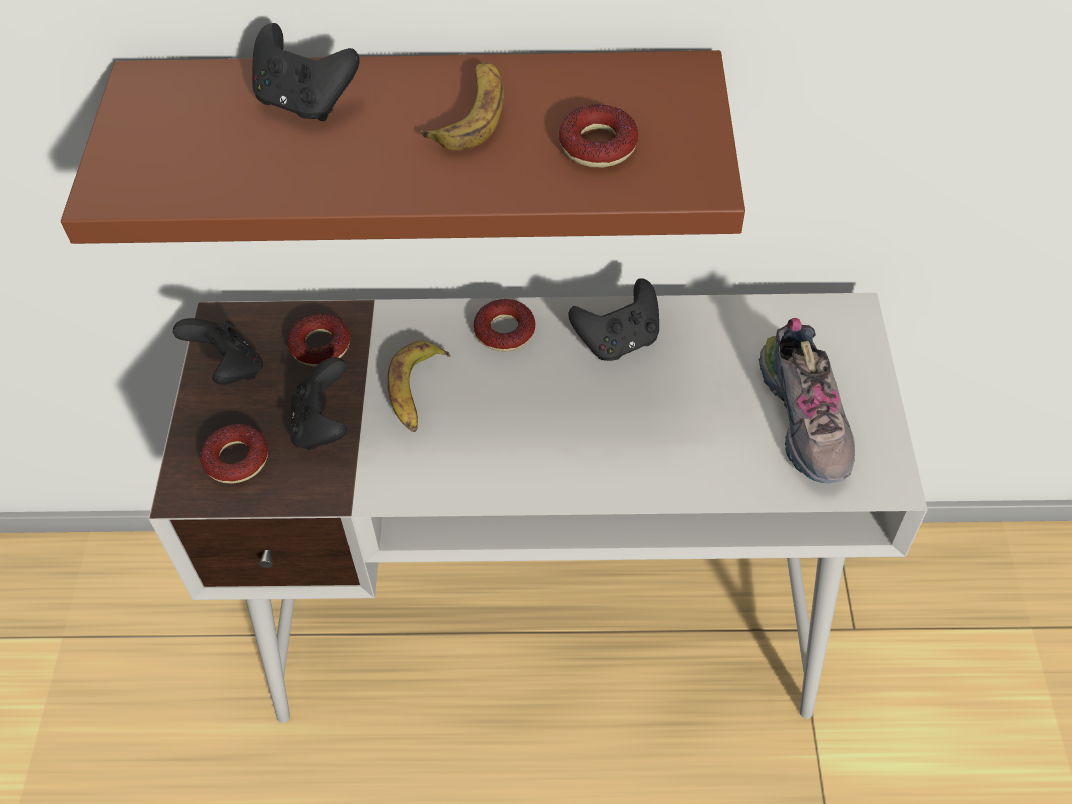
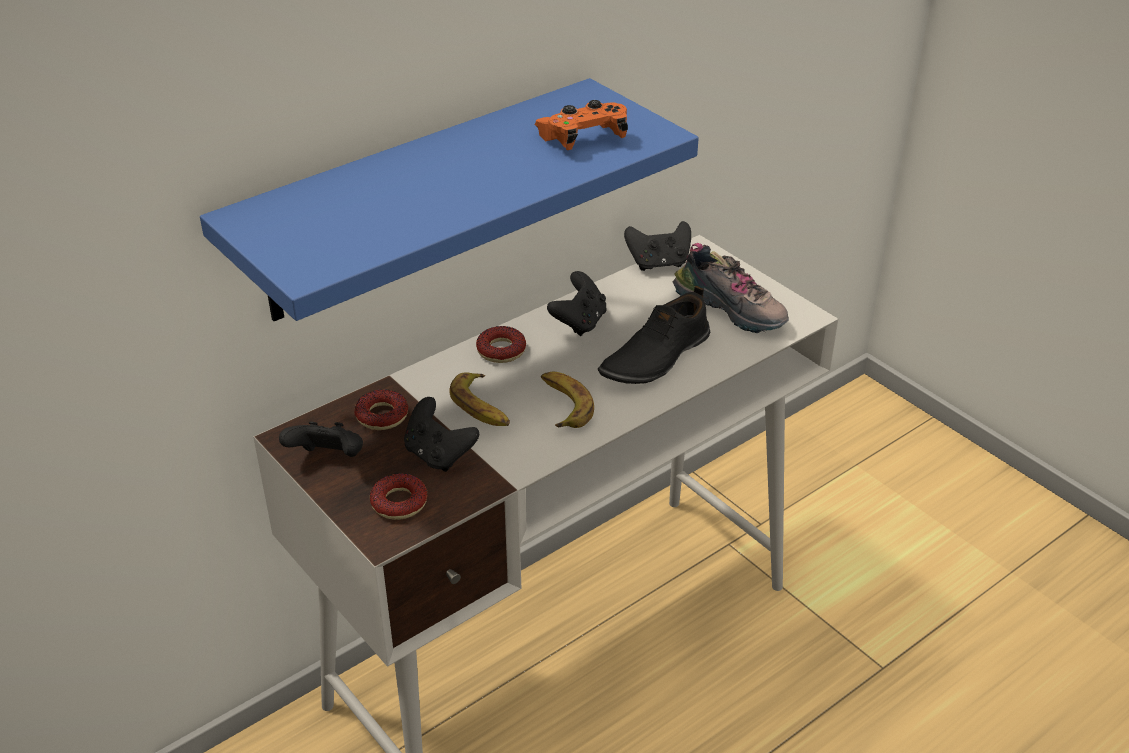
camera: 40 degrees left, 15 degrees down
(305, 102) = (374, 185): black game controller -> black game controller (658, 263)
(425, 127) = (416, 201): brown shelf -> blue shelf
(471, 114) = (489, 153): banana -> banana (563, 405)
(598, 145) = (583, 139): donut -> orange game controller
(652, 434) = (654, 357): none -> black shoe

